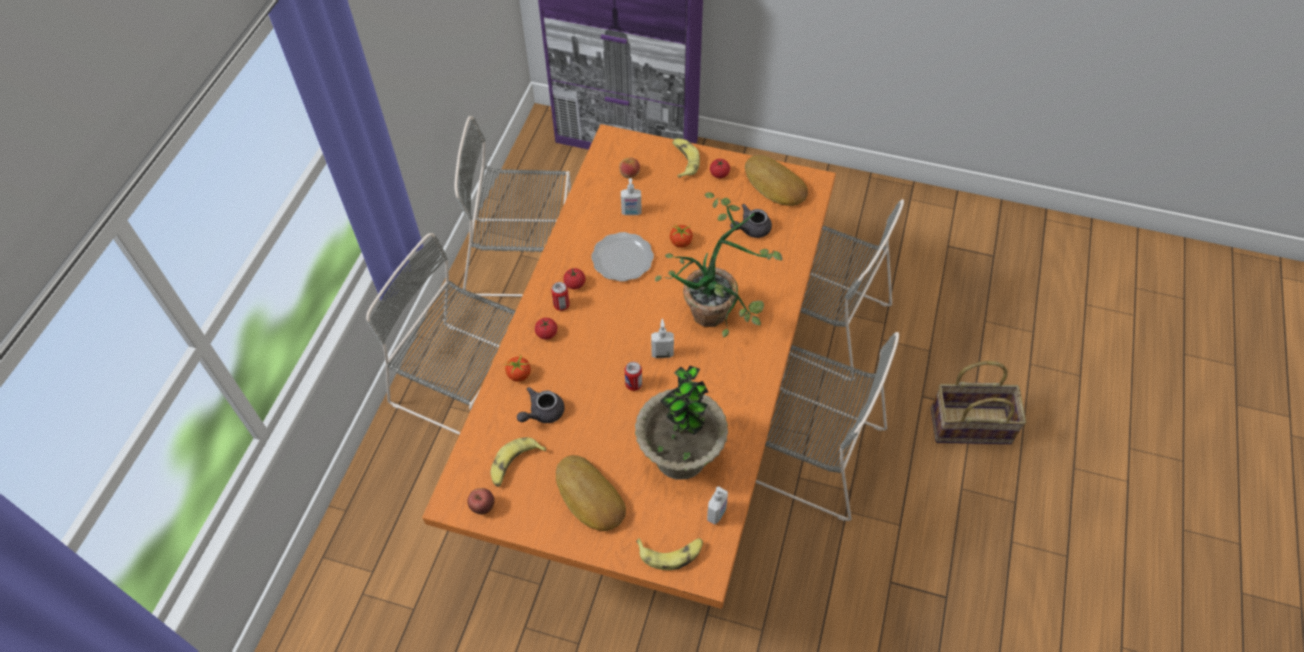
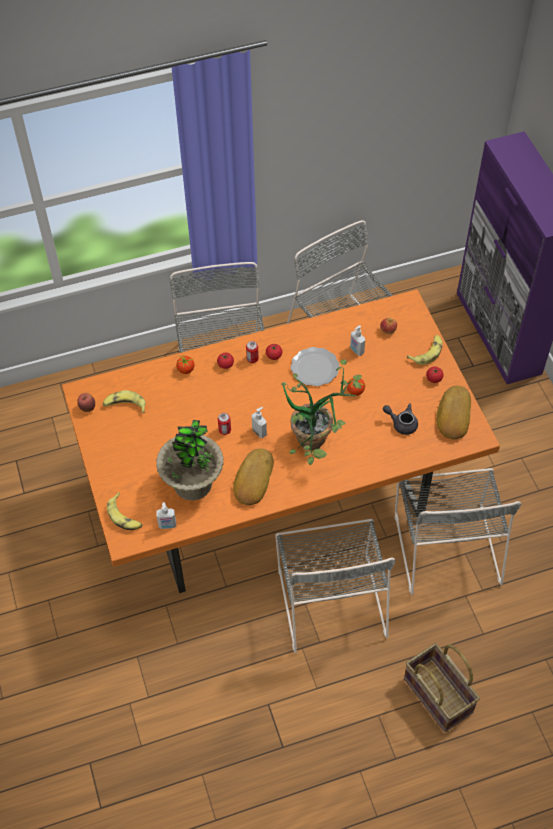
camera: 55 degrees right, 0 degrees up
(542, 413) = (169, 397): grey teapot -> none
(588, 497) = (130, 454): bread -> bread (252, 479)

